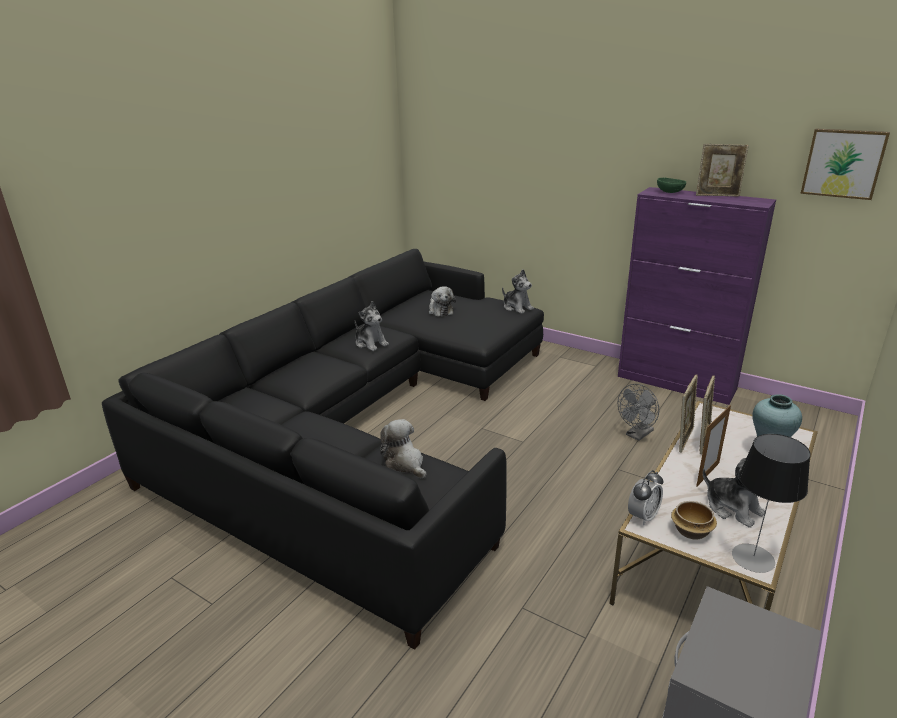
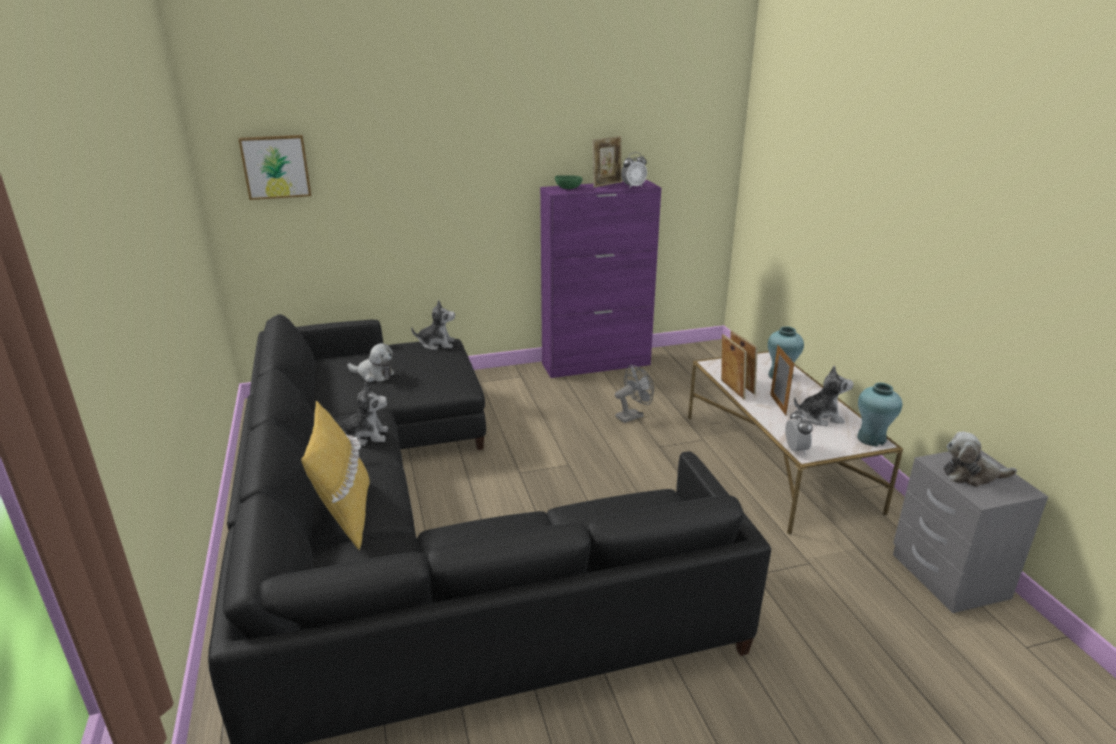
camera: 50 degrees left, 0 degrees up
(284, 379) = (345, 516): none -> yellow pillow
(405, 463) = (608, 512): plush toy -> plush toy (972, 475)
(637, 435) = (632, 415): grey fan -> grey fan turned 120 degrees counterclockwise
(691, 532) = (828, 443): bowl -> none
(739, 202) = (633, 186): none -> alarm clock
(753, 558) = (871, 438): table lamp -> turquoise vase
(843, 163) = (688, 142): picture -> picture (276, 166)

